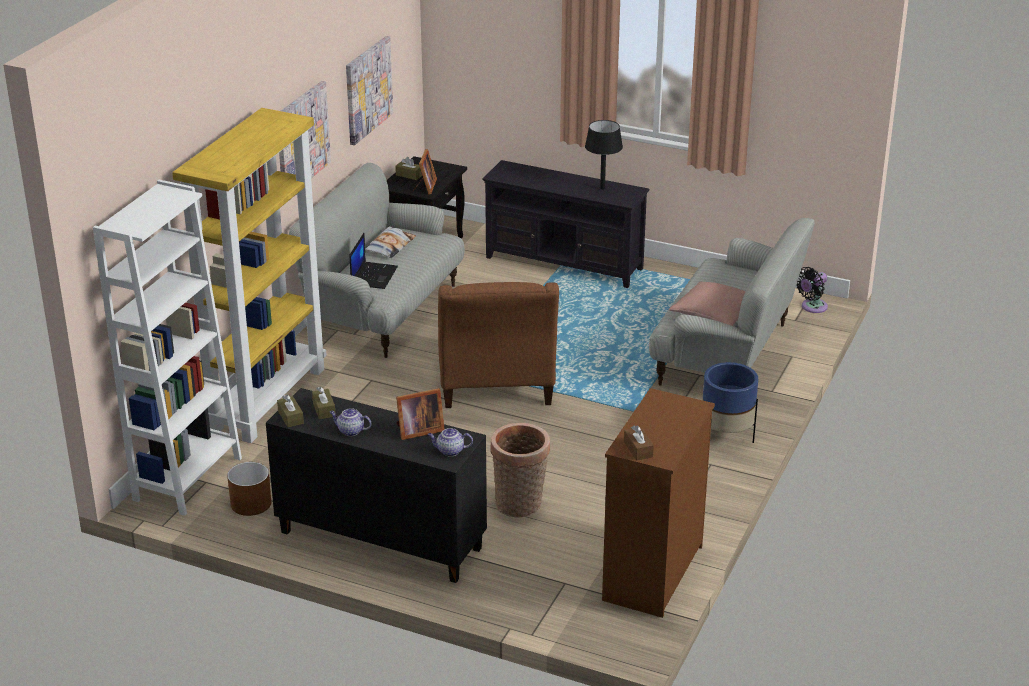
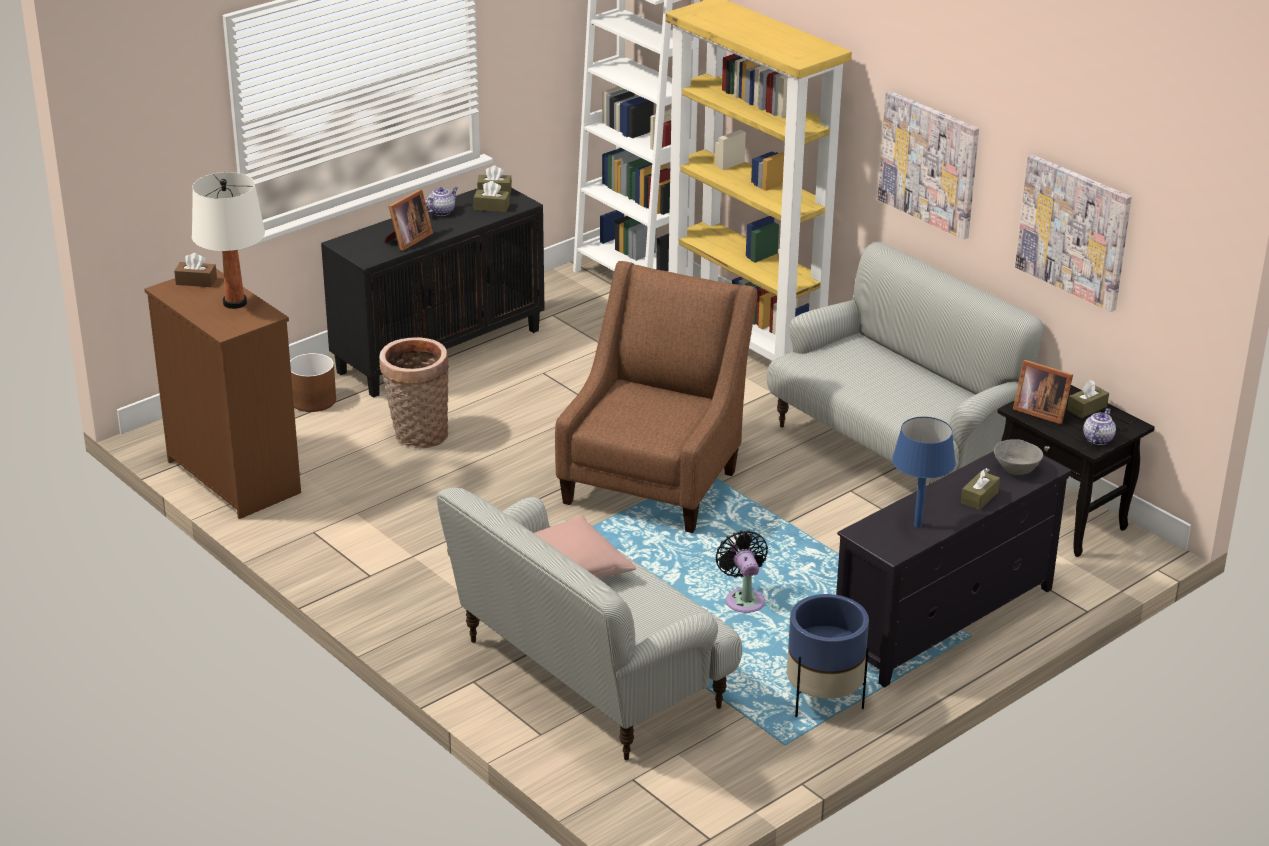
camera: 115 degrees right, 0 degrees up
(250, 503) = (562, 302): brown planter -> brown planter (313, 400)
(373, 275) = (858, 363): laptop -> none
(390, 246) = (931, 390): pillow -> none
(418, 430) = (407, 240): picture frame -> picture frame turned 150 degrees counterclockwise
(449, 451) = (356, 247): teapot -> teapot (1097, 439)
(496, 387) = (655, 480): brown armchair -> brown armchair turned 90 degrees clockwise
(515, 173) = (1016, 469): none -> grey bowl
(556, 177) = (979, 497): none -> brown tissue box
(602, 188) = (917, 525): black table lamp -> blue table lamp
(653, 418) = (235, 303): none -> white table lamp
(726, 437) = (410, 607): blue planter -> blue planter (823, 700)
(812, 307) = (657, 813): black fan -> black fan (744, 599)

